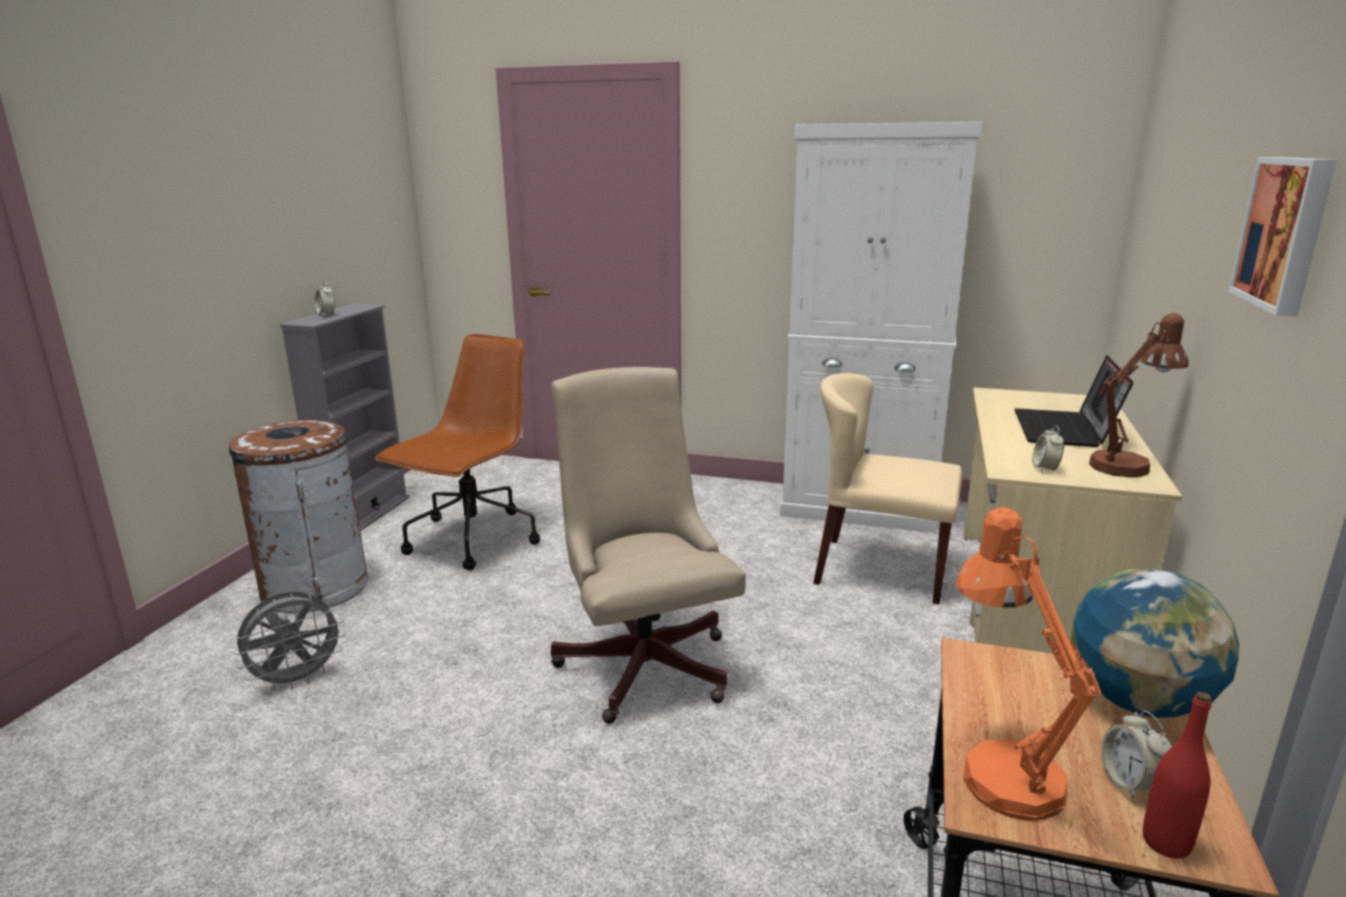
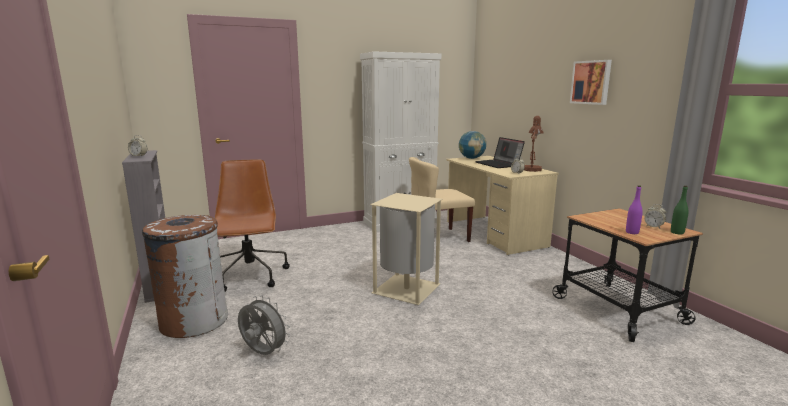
camera: 40 degrees left, 5 degrees down
(297, 679) = (263, 353): grey fan -> grey fan turned 75 degrees counterclockwise
(643, 659) = (406, 288): beige office chair -> beige trash can
(1000, 768) = (632, 232): orange table lamp -> purple bottle
(1138, 702) = (625, 214): globe -> globe (471, 158)
(1166, 843) = (677, 232): red bottle -> green bottle

